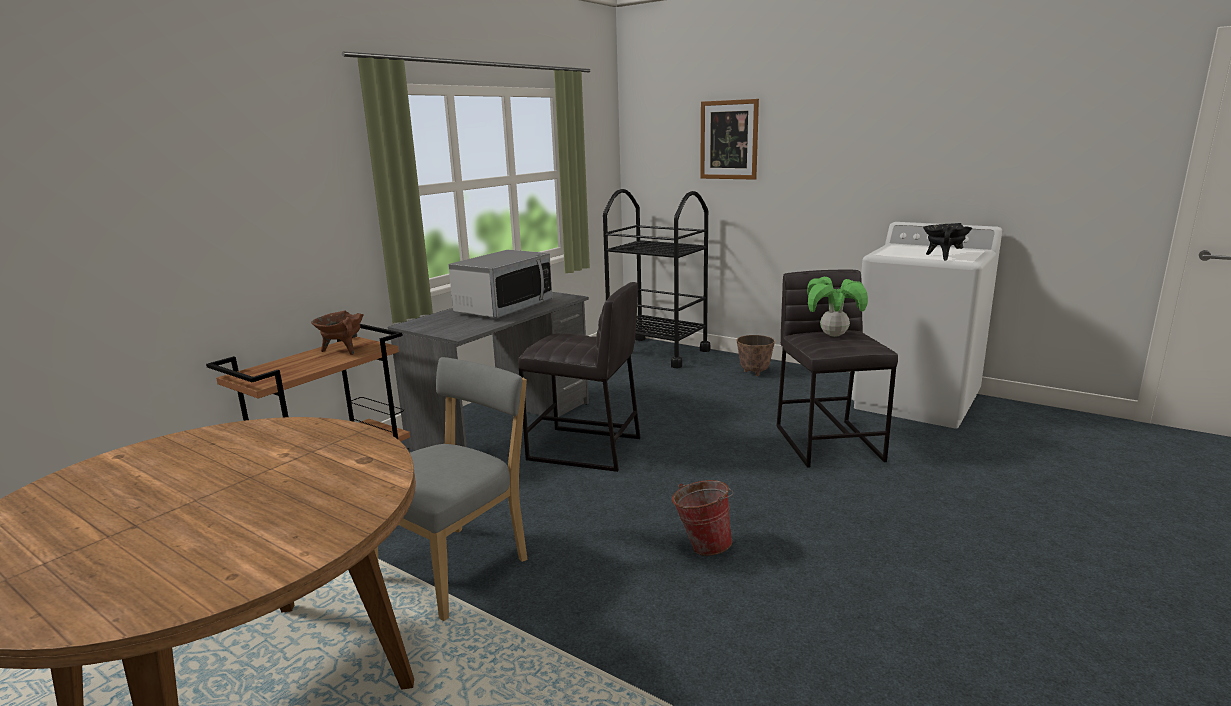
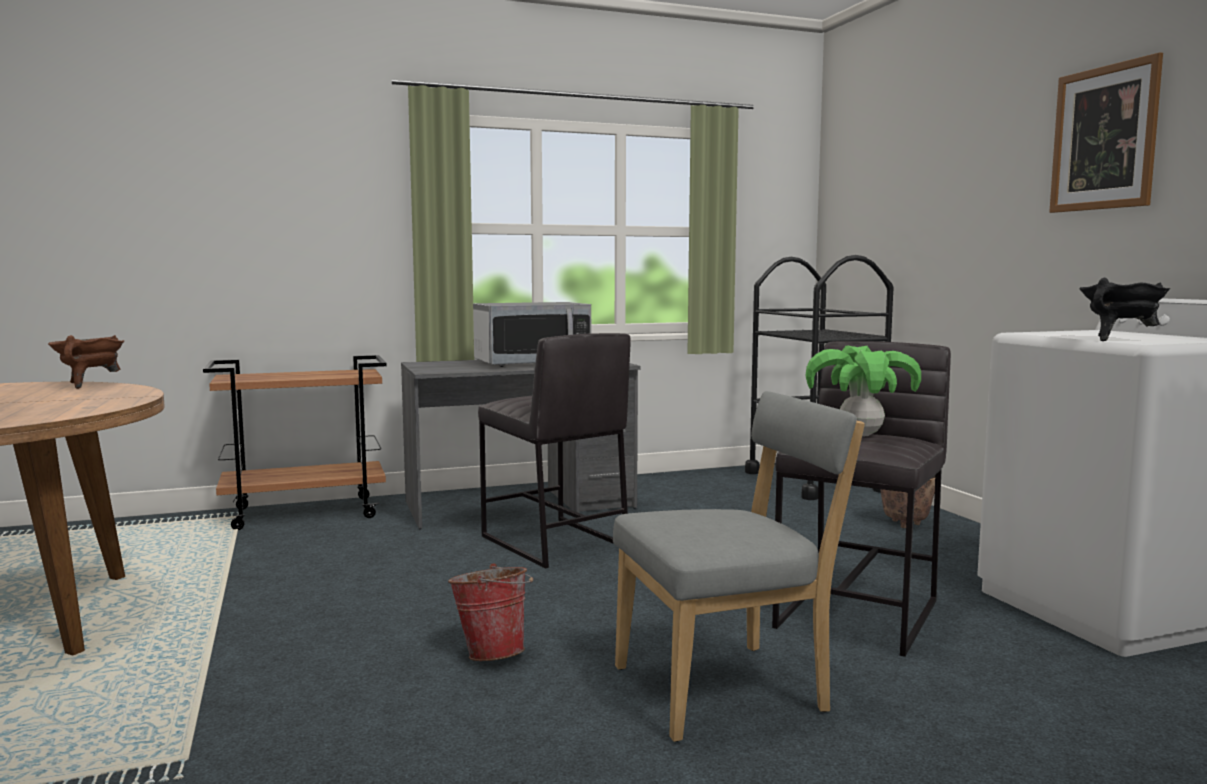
camera: 35 degrees right, 10 degrees down
(342, 350) = (336, 373): brown cooking pot -> brown cooking pot (89, 384)
(457, 567) = (266, 593): grey chair -> grey chair (729, 688)
(729, 140) = (924, 186): picture -> picture (1104, 138)

